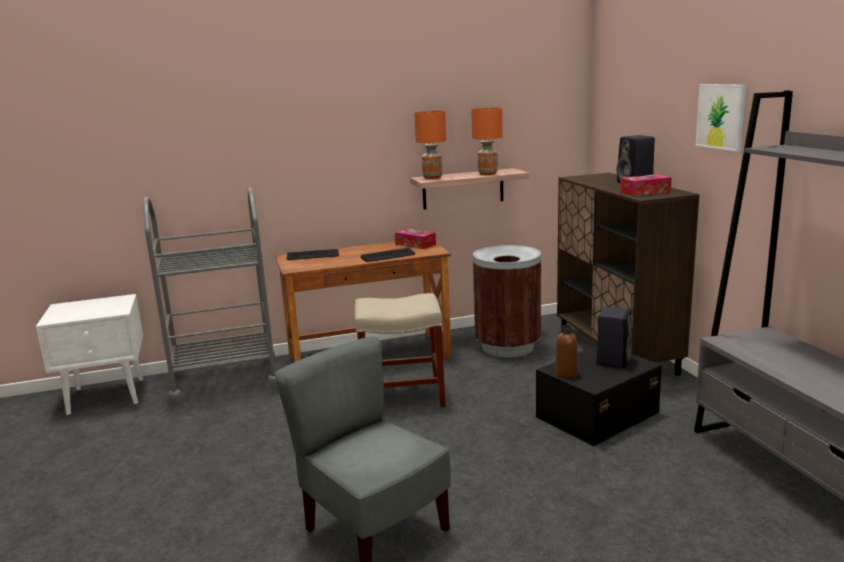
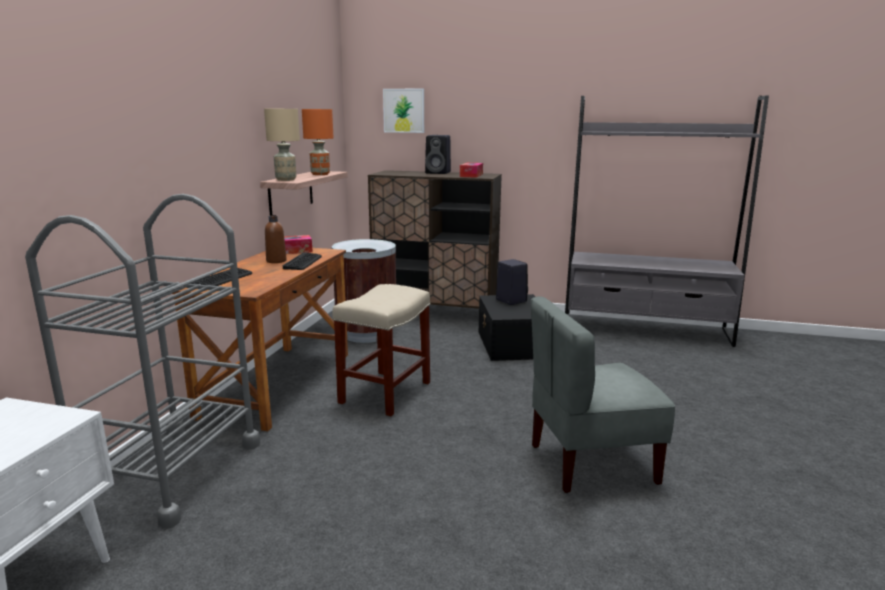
camera: 60 degrees left, 0 degrees up
(432, 177) = (286, 179): orange table lamp -> beige table lamp
(566, 374) = (512, 315): brown bottle -> brown bottle (276, 261)
(721, 116) = (514, 116): picture -> picture (404, 110)

